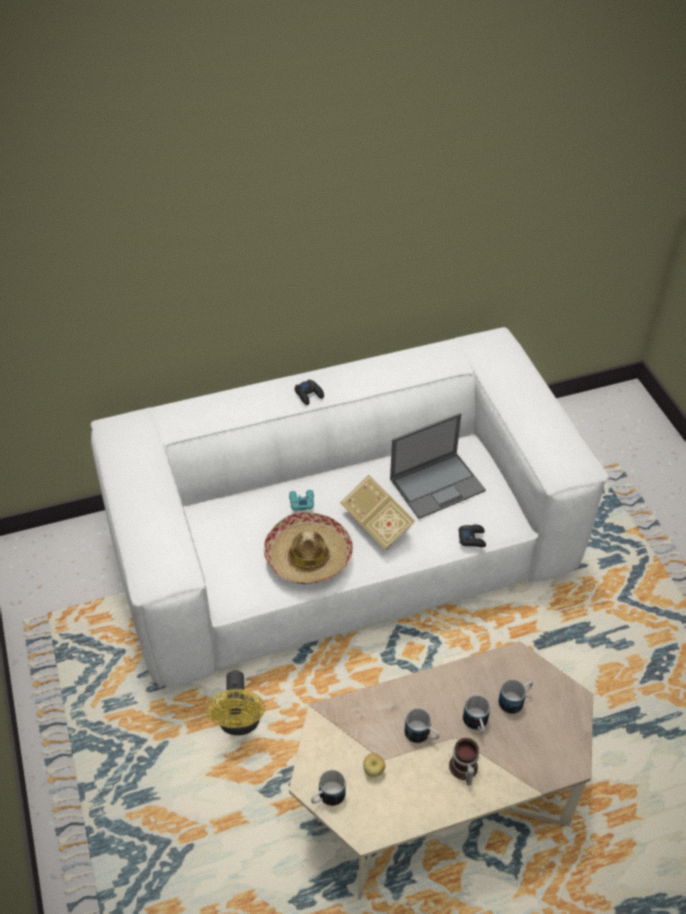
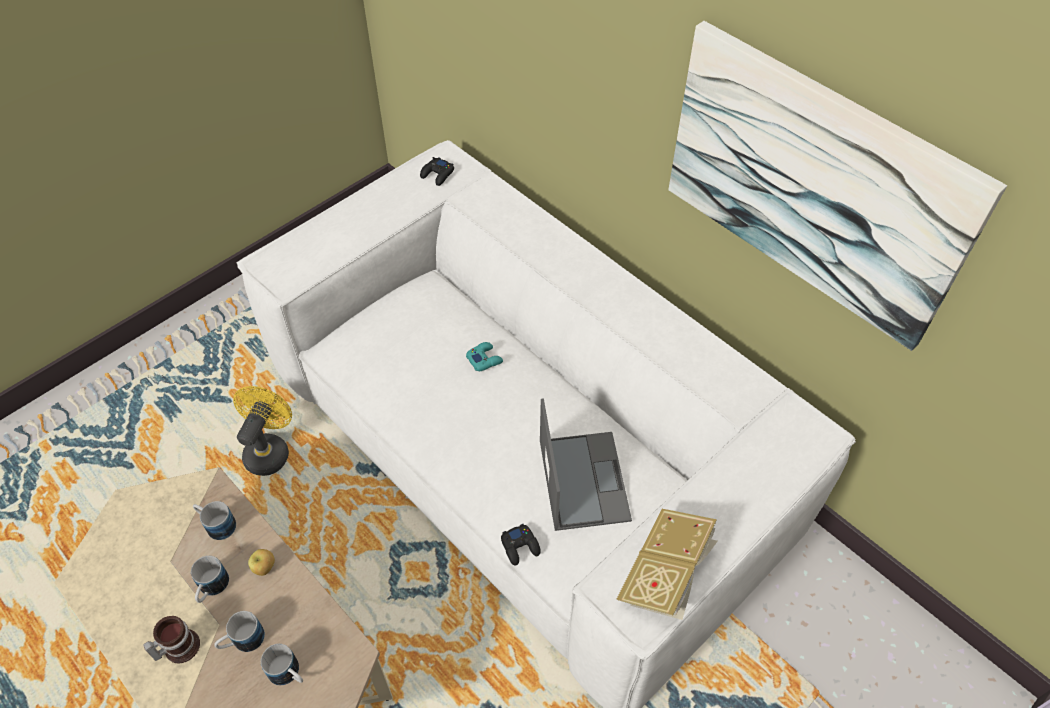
camera: 65 degrees right, 5 degrees up
(239, 724) = (269, 450): yellow fan -> yellow fan turned 135 degrees clockwise
(308, 556) = (413, 394): hat -> none
(309, 394) = (588, 283): black game controller -> black game controller (437, 174)
(327, 797) = (113, 526): mug -> mug (216, 524)
(374, 770) = (155, 557): apple -> apple (264, 568)
(378, 524) = (490, 441): book -> book (666, 575)
(424, 204) = (813, 184): none -> picture
(438, 484) = (583, 479): laptop -> laptop turned 135 degrees counterclockwise

